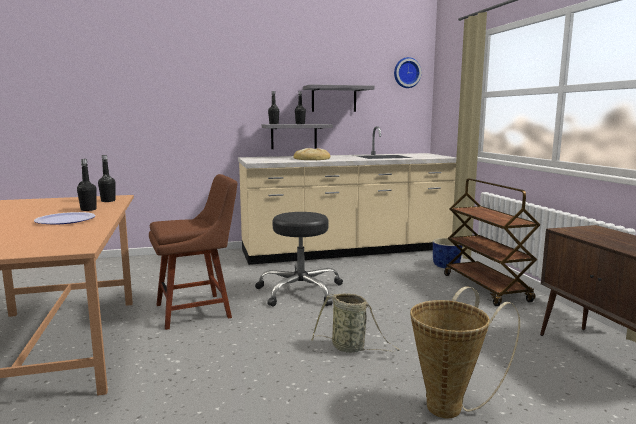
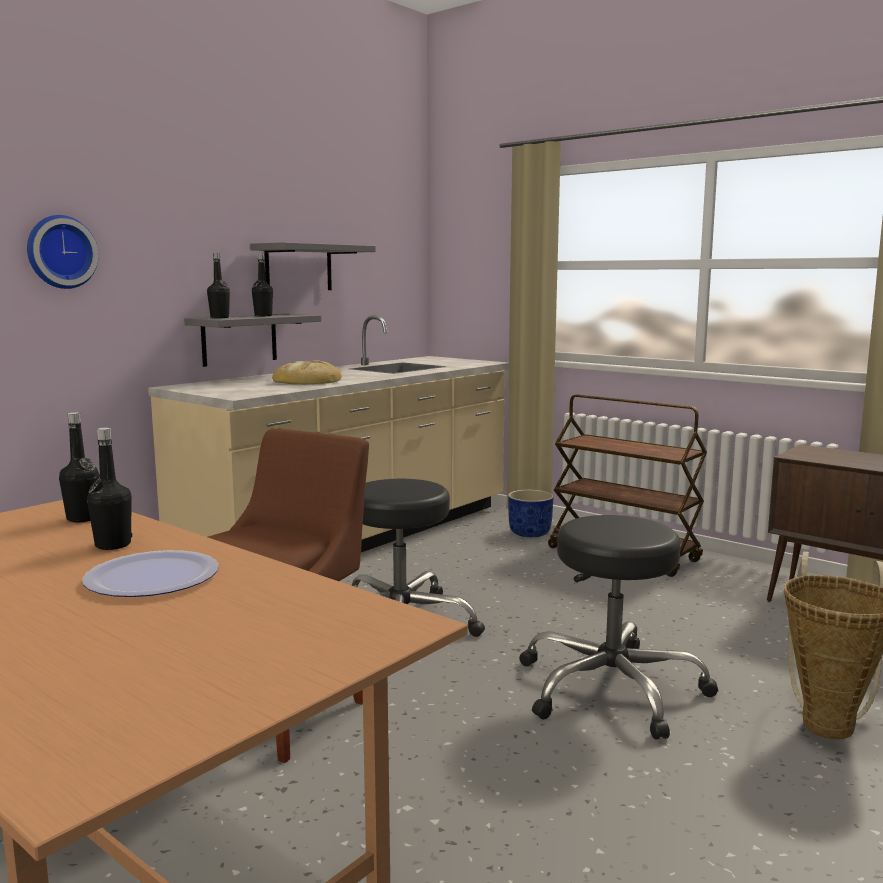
camera: 35 degrees left, 0 degrees up
(350, 348) = (612, 689): basket -> black stool
(406, 73) = (395, 223): wall clock -> wall clock (60, 252)

